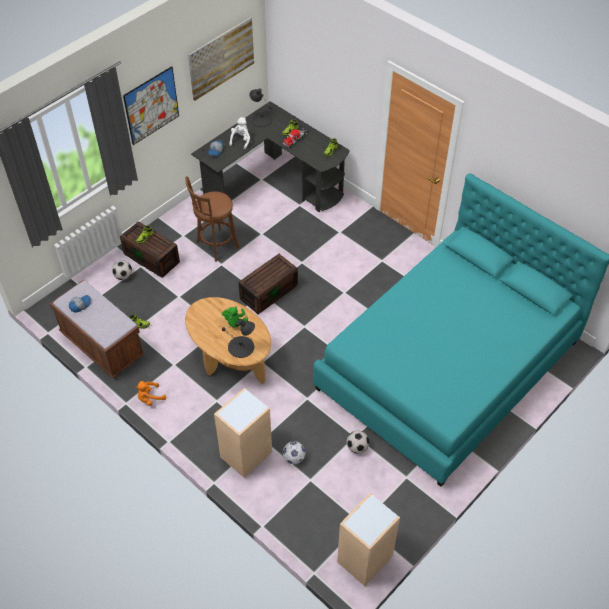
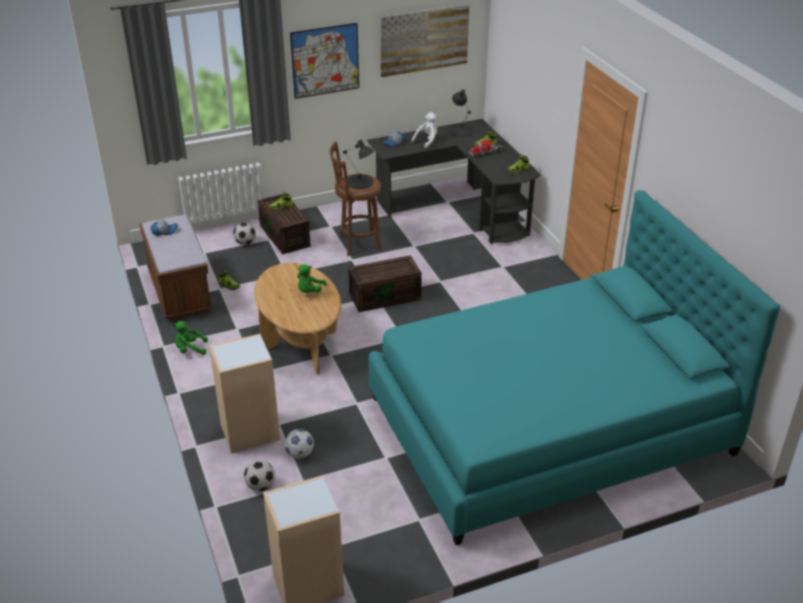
camera: 25 degrees right, 15 degrees down
(150, 398) = (190, 349): orange plush toy -> green plush toy
(241, 347) = (299, 313): black table lamp -> black table lamp (360, 182)
(357, 447) = (380, 469): football -> football (260, 486)

